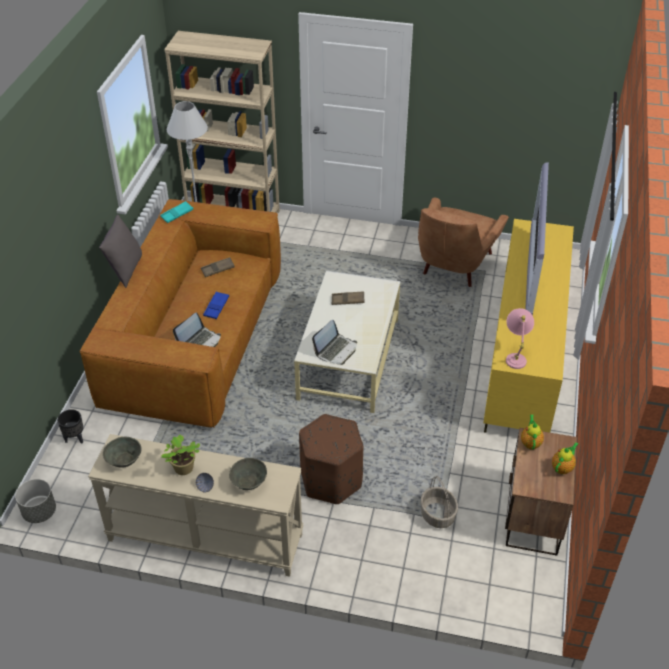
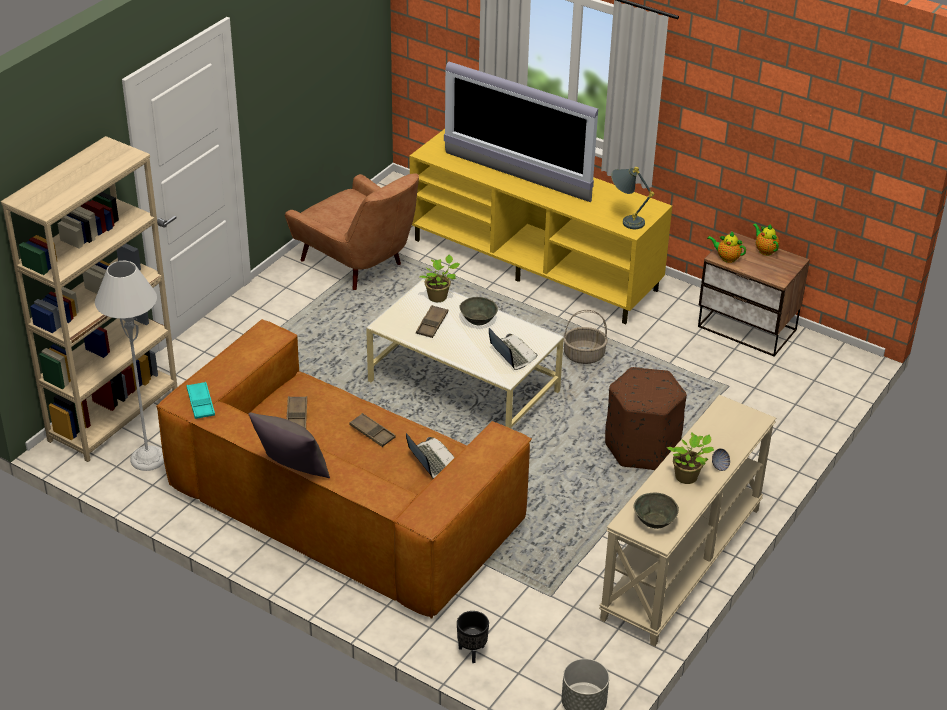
camera: 70 degrees left, 5 degrees down
(216, 307) = (372, 433): blue tray -> brown tray
(248, 481) = (724, 434): grey bowl -> grey bowl (477, 320)
(382, 295) = (439, 297): none -> potted plant
(438, 515) = (720, 387): basket -> basket (584, 355)
(515, 356) = (625, 221): pink table lamp -> grey table lamp

